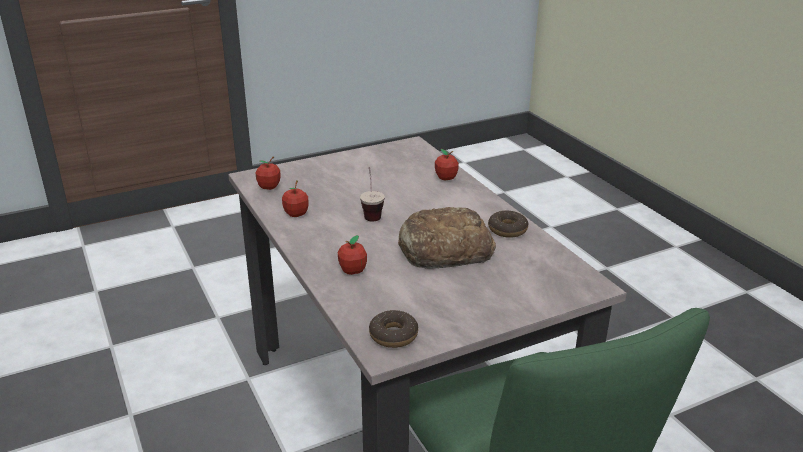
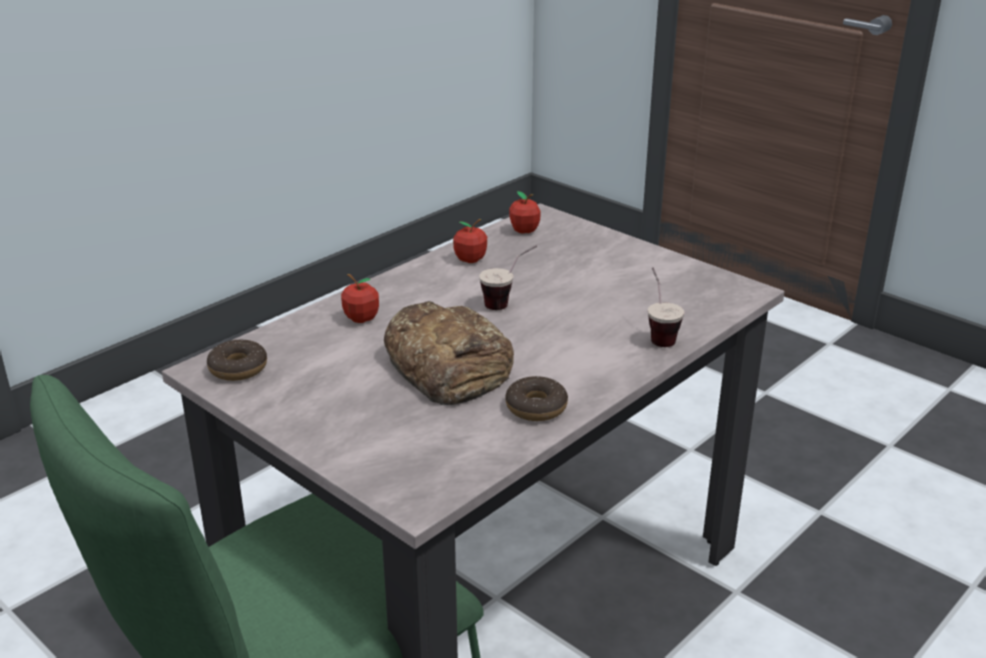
camera: 70 degrees right, 0 degrees up
(446, 178) = (658, 334): apple -> cup

